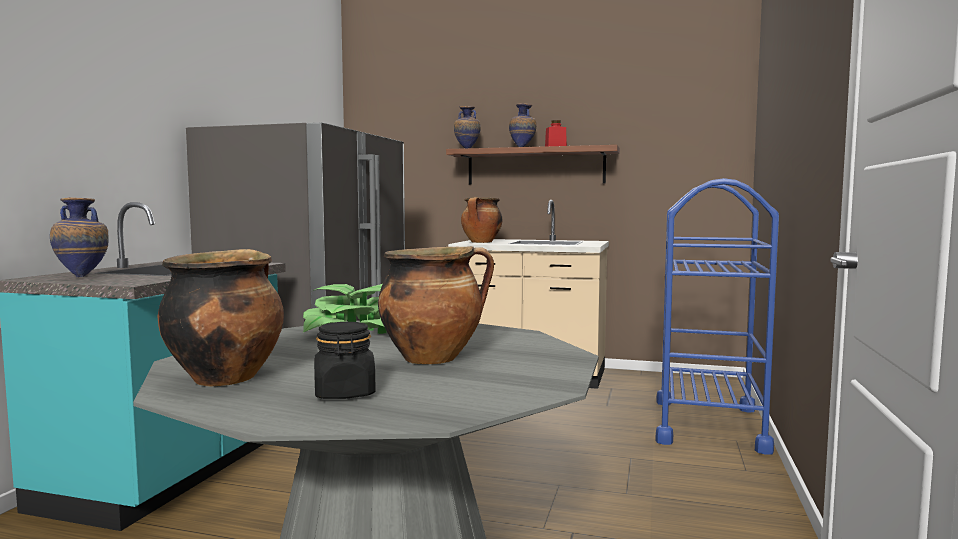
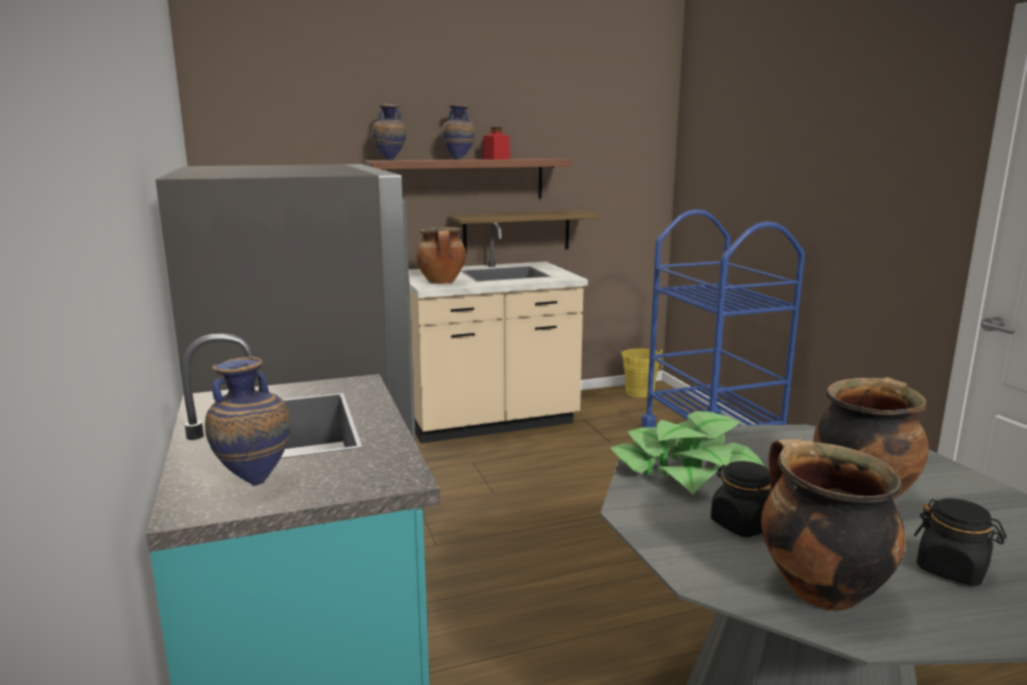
camera: 35 degrees left, 10 degrees up
(294, 351) = (742, 524): none -> black jar
(581, 212) = (516, 231): none -> shelf
(700, 382) = (640, 393): none -> yellow bucket

